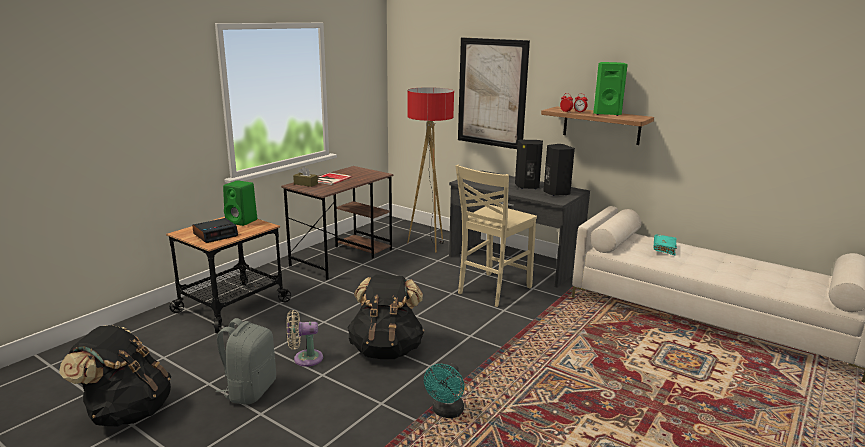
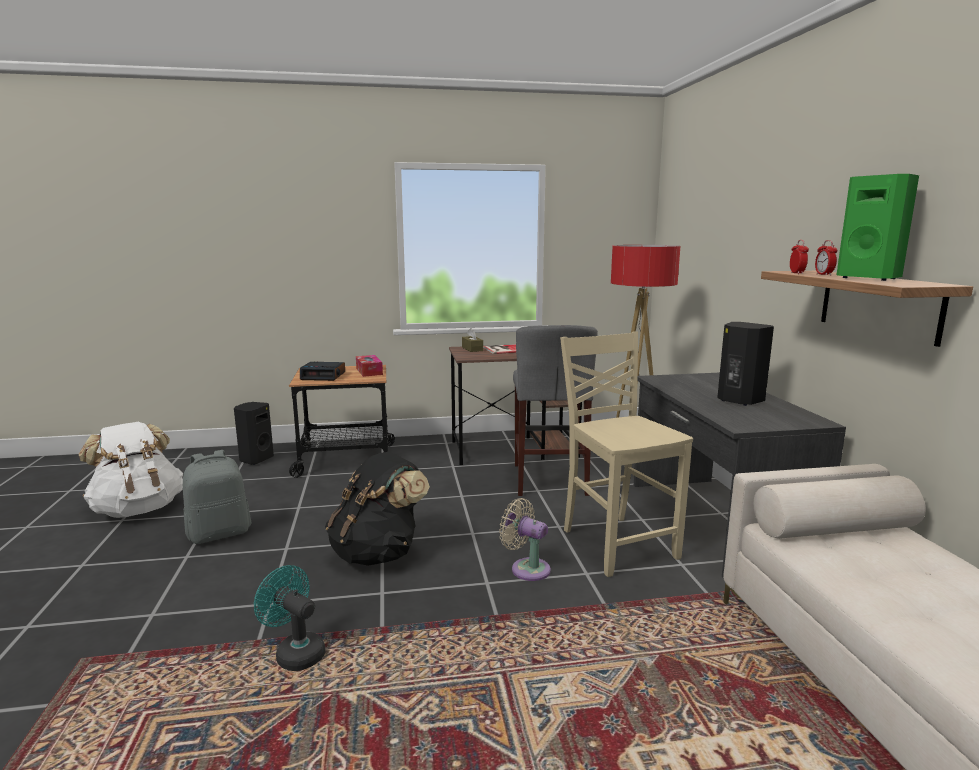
camera: 45 degrees right, 5 degrees down
(127, 412) = (138, 509): black backpack -> white backpack
(242, 221) = (369, 371): green speaker -> tissue box
(305, 358) = (304, 527): beige fan -> beige fan (527, 568)
(399, 269) = (549, 479): none -> grey stool
(446, 412) = (295, 652): turquoise fan -> turquoise fan turned 60 degrees clockwise
(491, 93) = (743, 253): picture -> none
(492, 290) = (617, 543): beige chair -> beige chair turned 75 degrees clockwise
(555, 193) = (765, 416): black speaker -> black speaker (255, 459)
(664, 248) = (919, 573): turquoise book -> none

